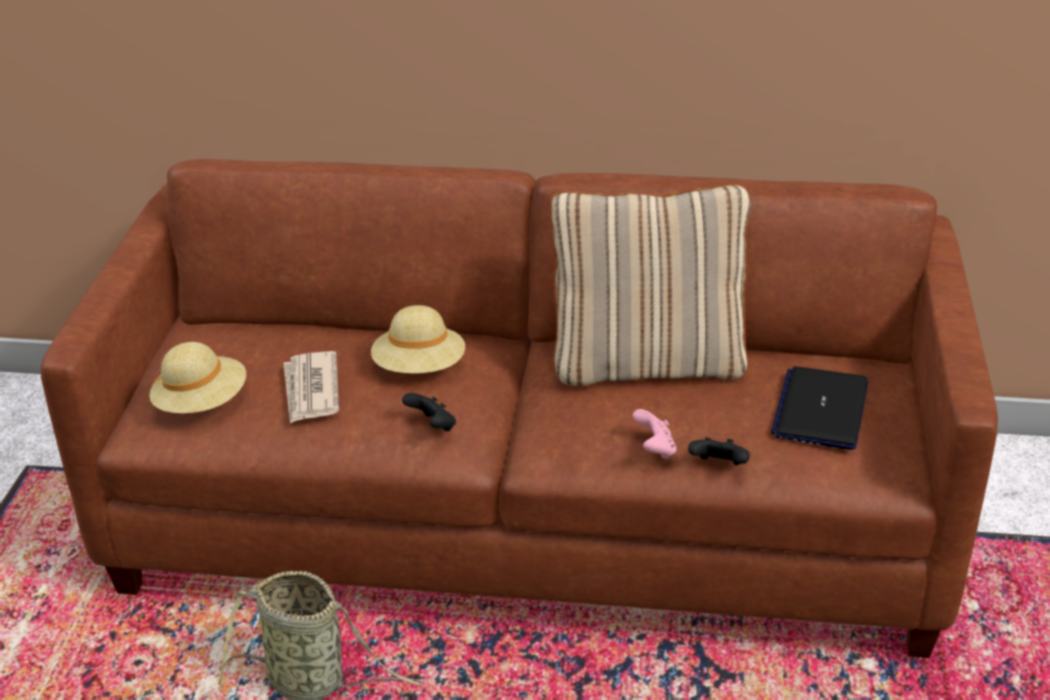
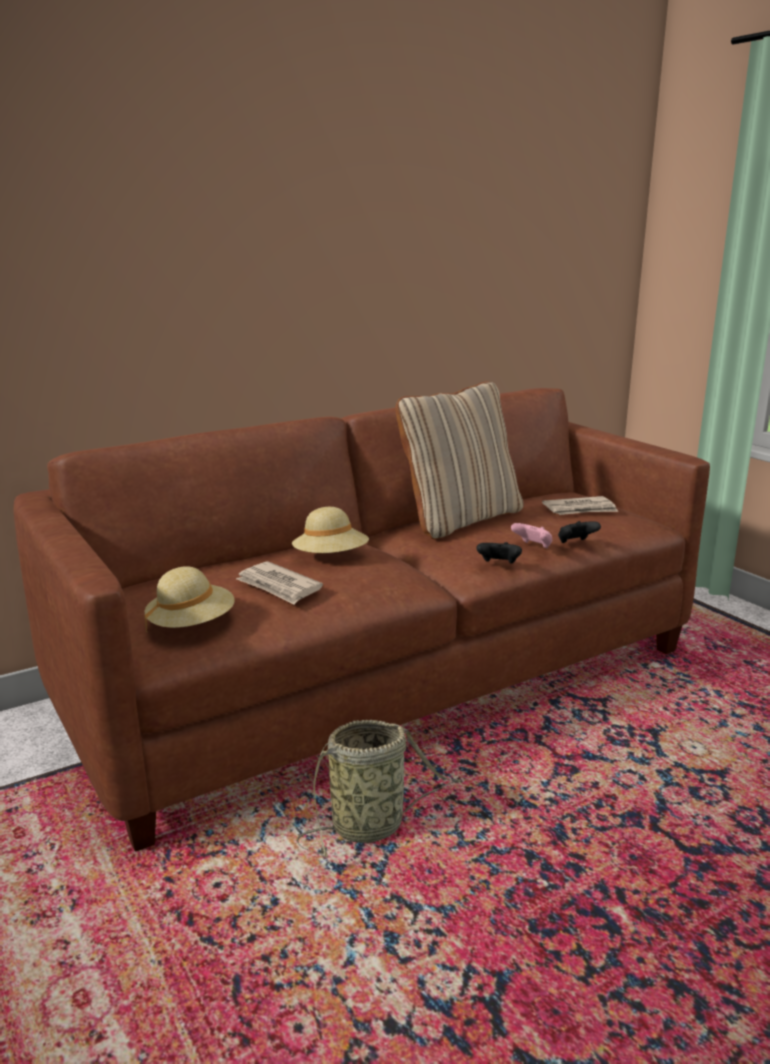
camera: 40 degrees left, 15 degrees down
(432, 426) = (394, 575): black game controller -> black game controller (498, 565)
(820, 409) = (580, 509): laptop -> newspaper

